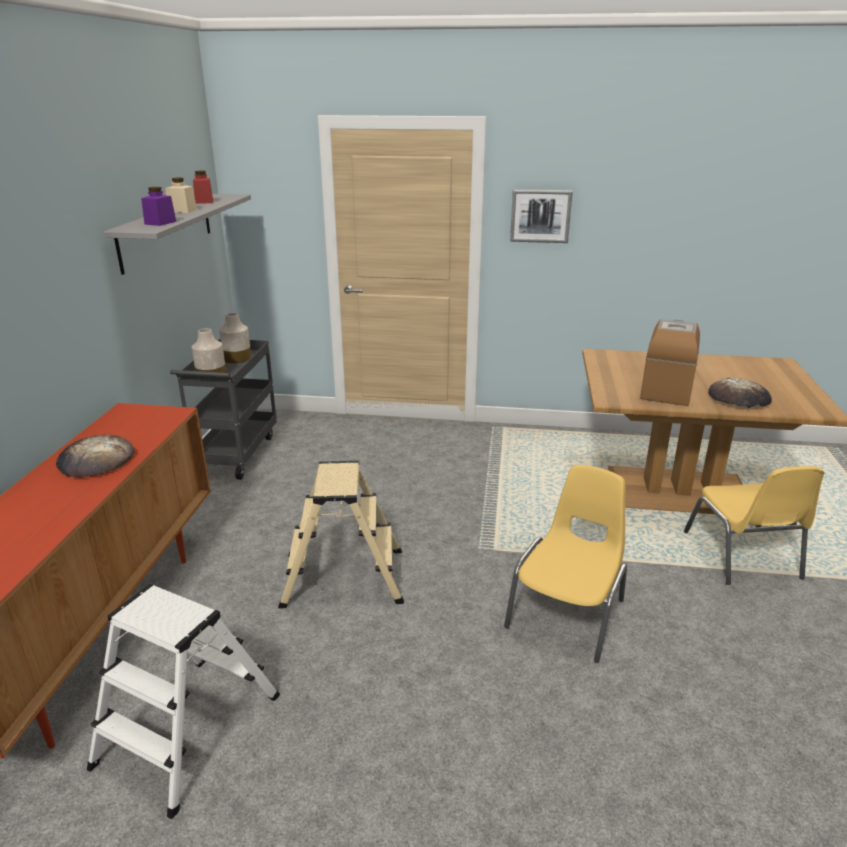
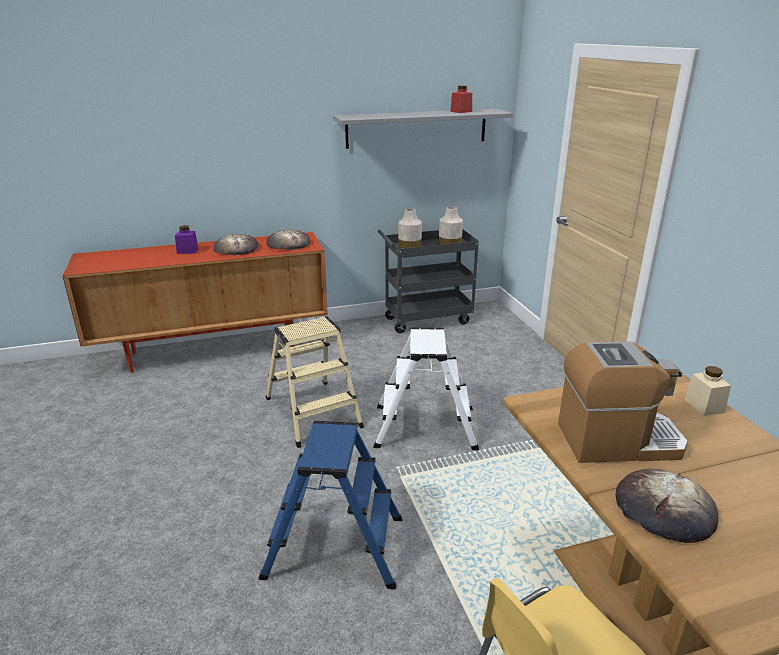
camera: 65 degrees right, 0 degrees up
(139, 424) = (288, 243): none -> bread
(160, 223) = (372, 116): purple jar -> purple jar (187, 251)
(182, 211) = (419, 113): beige jar -> beige jar (704, 406)
(188, 730) = (150, 405): white step ladder -> white step ladder (425, 427)
(540, 216) = (725, 186): picture -> none
(568, 613) = (334, 547): yellow chair -> blue step ladder

